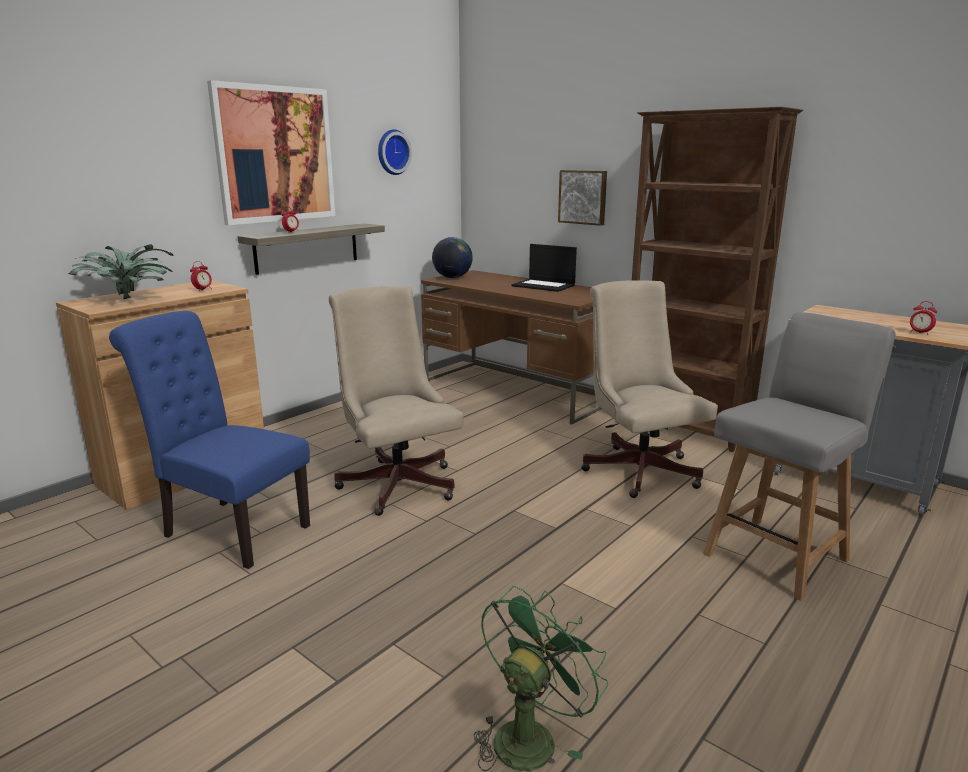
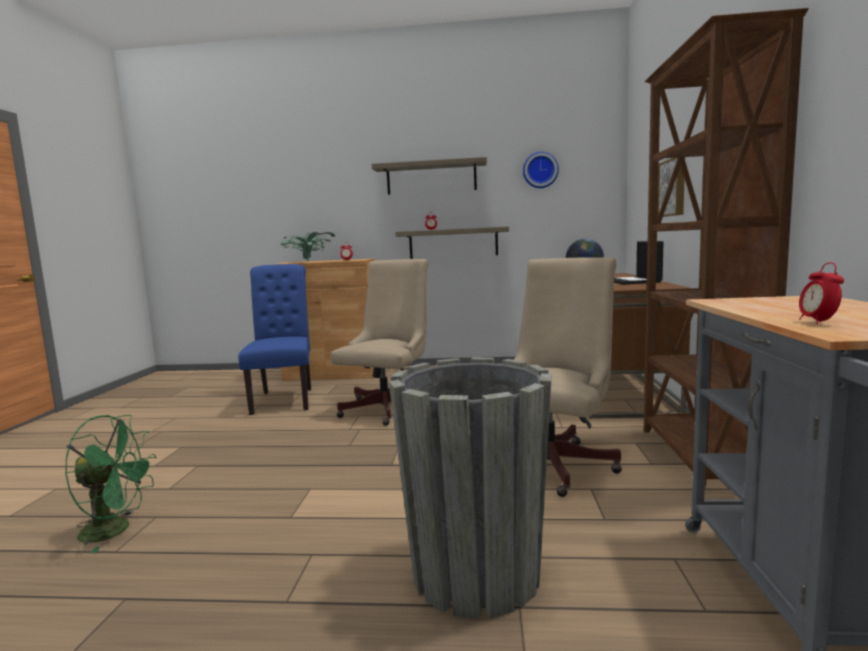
camera: 55 degrees right, 10 degrees down
(275, 154) = (431, 178): picture -> shelf
(778, 555) = (476, 574): grey chair -> grey planter

